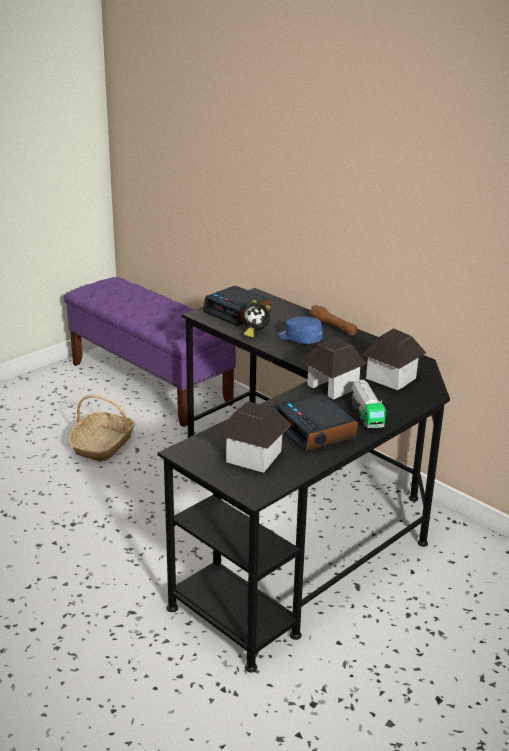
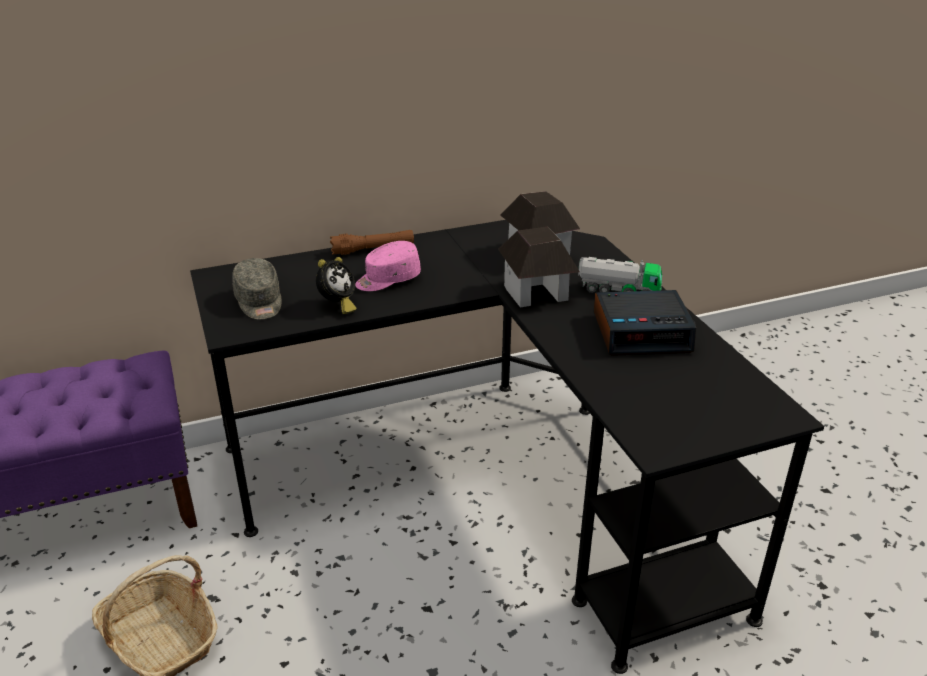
camera: 65 degrees left, 5 degrees up
(238, 312) = (259, 302): alarm clock -> grey cap
(253, 456) = (689, 392): toy house -> none
(299, 339) = (387, 279): blue cap -> pink cap

